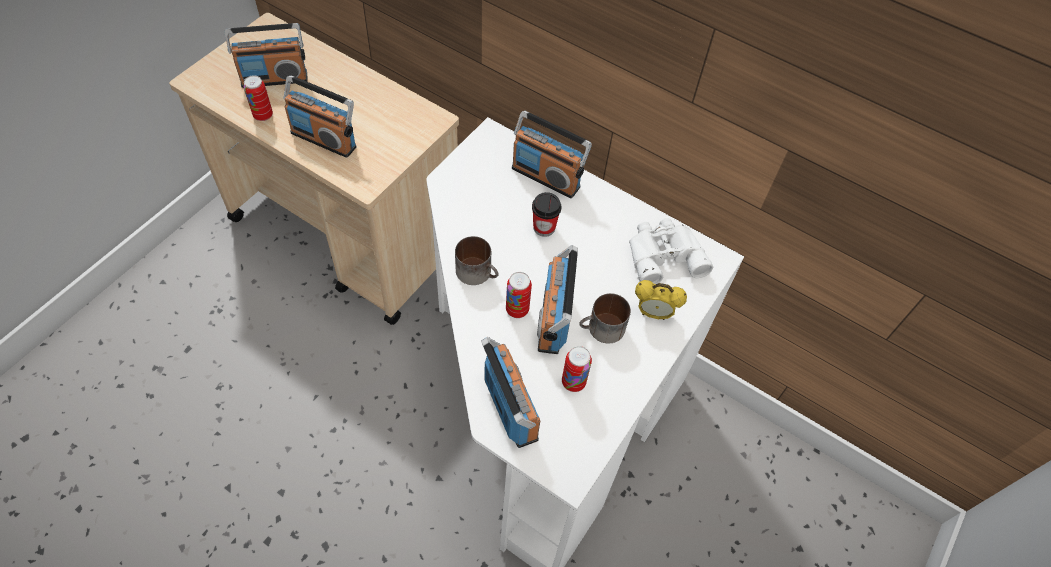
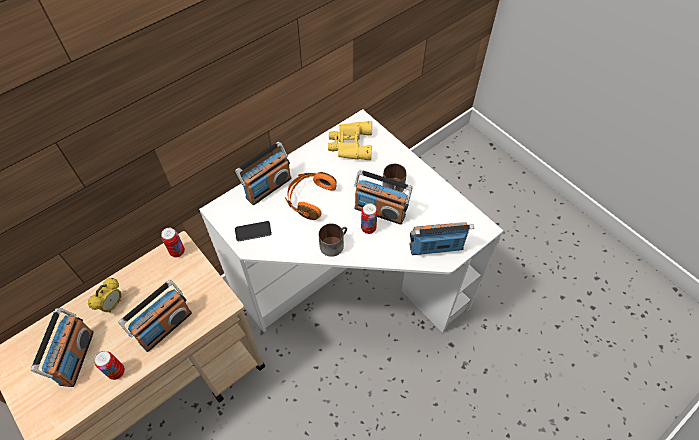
camera: 70 degrees left, 0 degrees up
(470, 179) = (253, 231): none -> phone
(544, 227) = (309, 199): cup -> orange headphones
(573, 382) = (426, 212): can -> can (177, 251)
(653, 313) = (389, 161): alarm clock -> alarm clock (112, 305)
(663, 254) = (350, 144): white binoculars -> yellow binoculars

